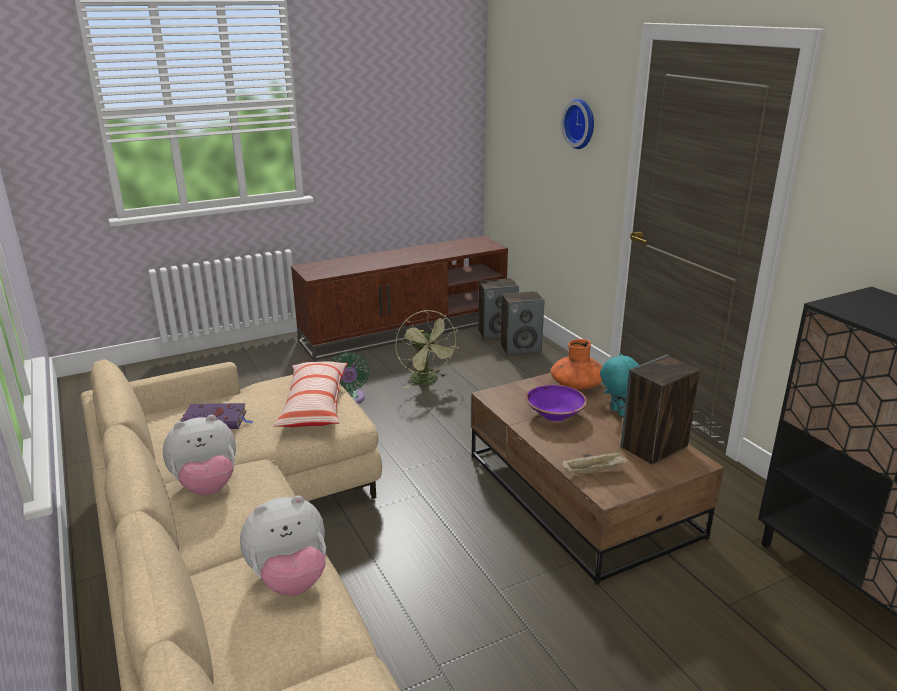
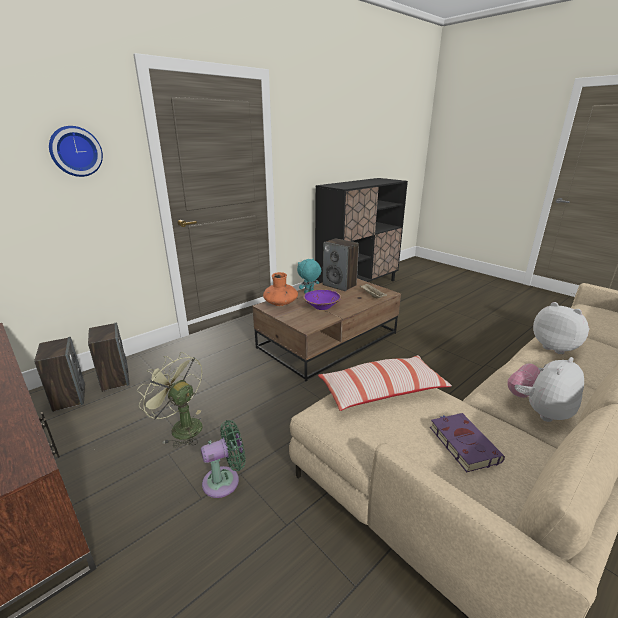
camera: 105 degrees left, 0 degrees up
(206, 486) = (539, 410): plush toy -> plush toy turned 90 degrees counterclockwise
(427, 381) = (181, 427): green fan -> green fan turned 105 degrees counterclockwise

